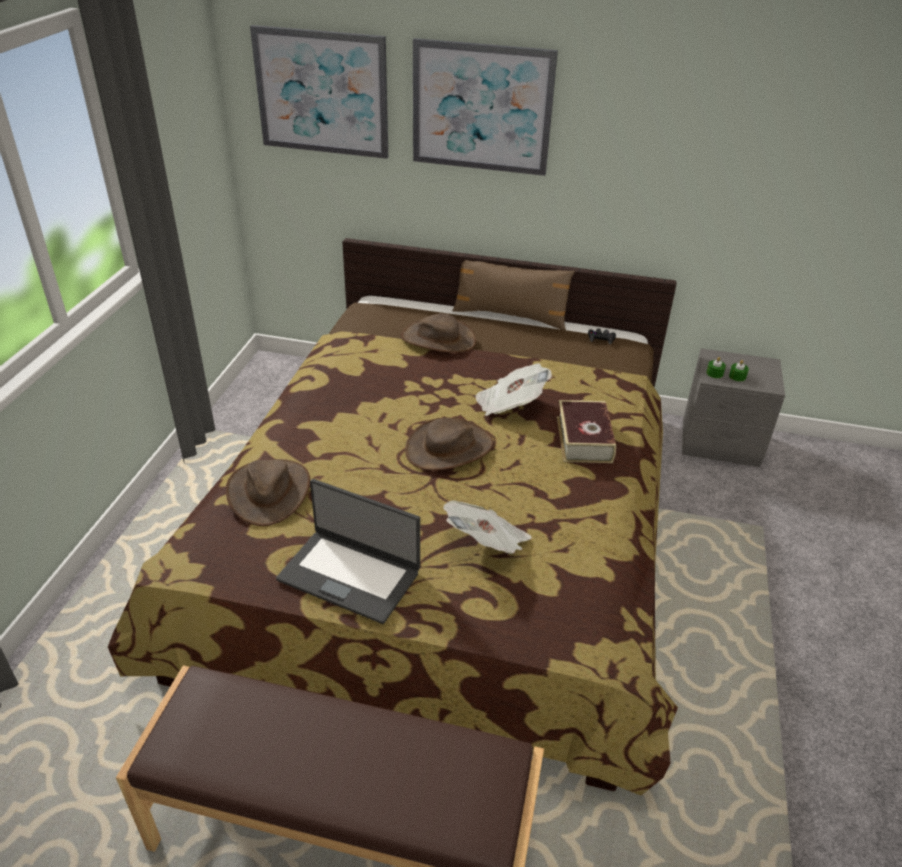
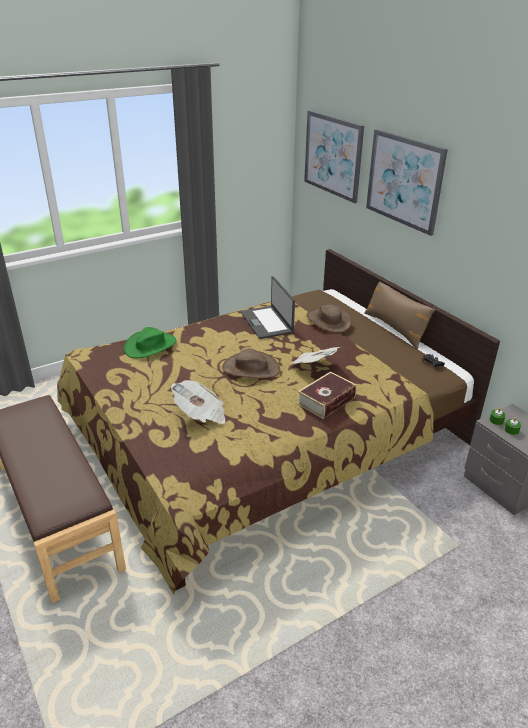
camera: 45 degrees right, 5 degrees down
(269, 492) = (150, 346): brown hat -> green hat
(350, 575) = (129, 392): laptop -> laptop (267, 322)

